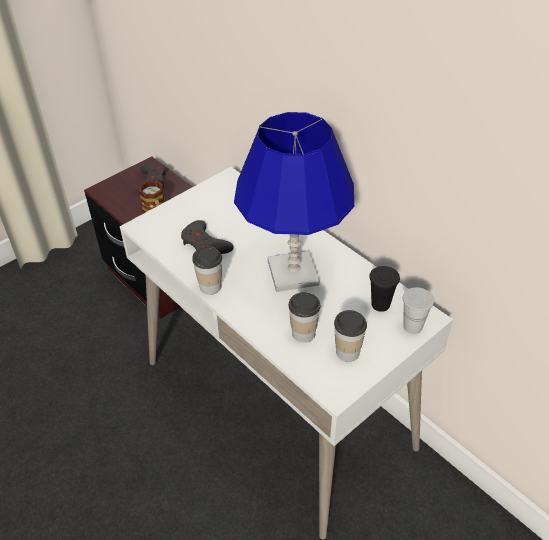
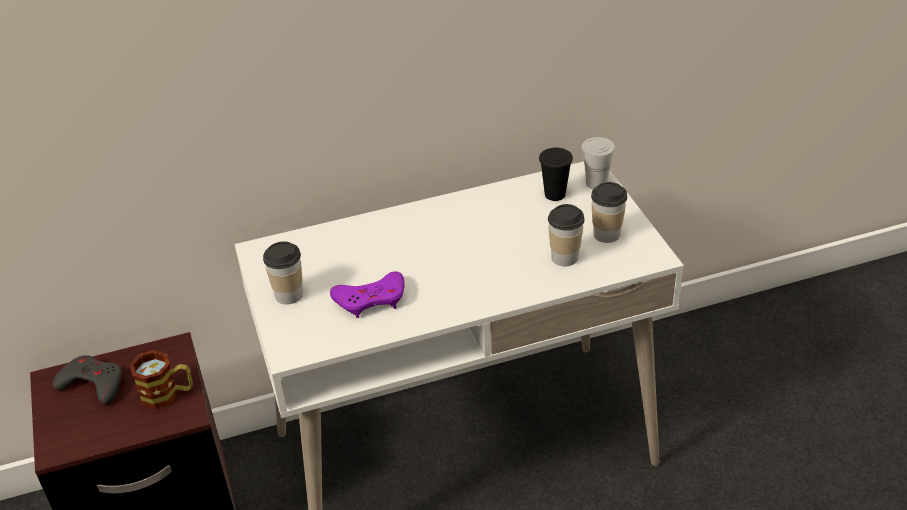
camera: 65 degrees left, 5 degrees down
(205, 244) = (371, 299): grey game controller -> purple game controller
(210, 286) = (448, 311): cup -> cup (289, 295)
(293, 273) = (469, 241): blue table lamp -> none

